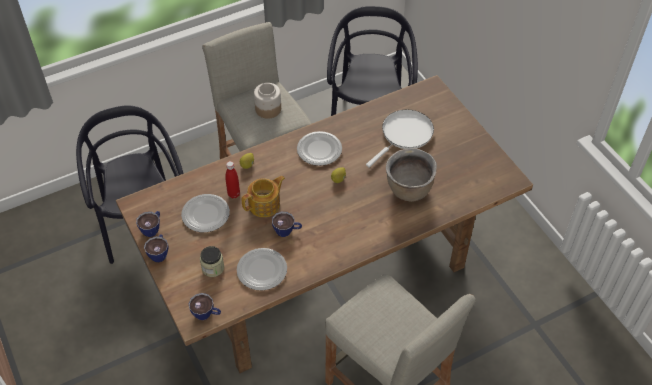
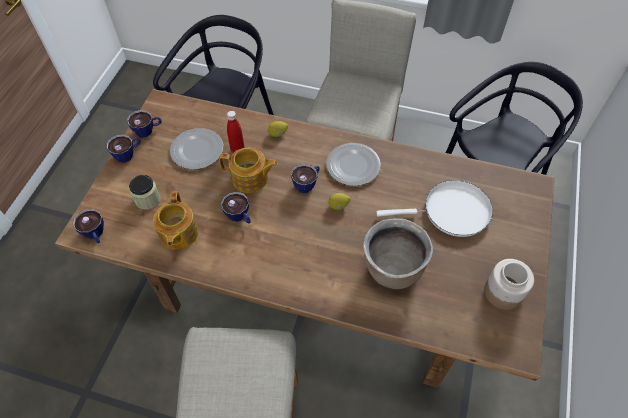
camera: 45 degrees right, 5 degrees up
(261, 270) = (178, 234): plate -> teapot
(268, 109) = (359, 101): jar -> jar (502, 292)
(304, 181) = (307, 183): none -> cup

